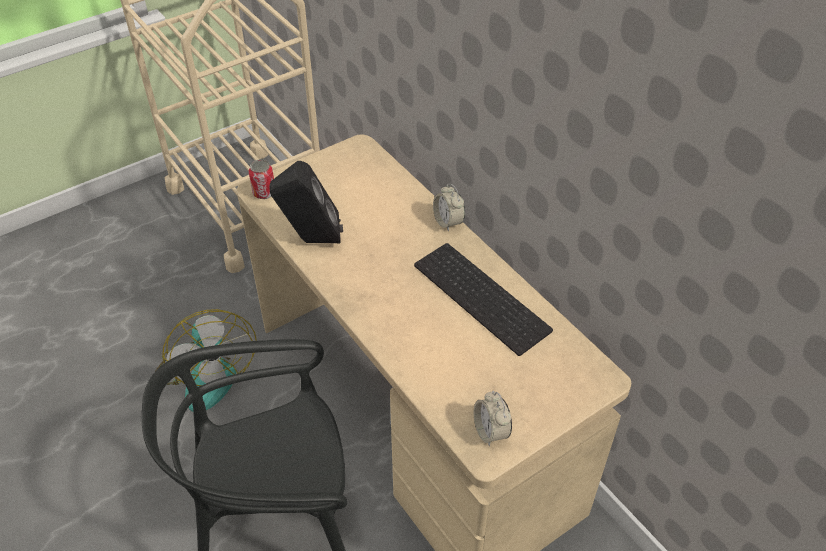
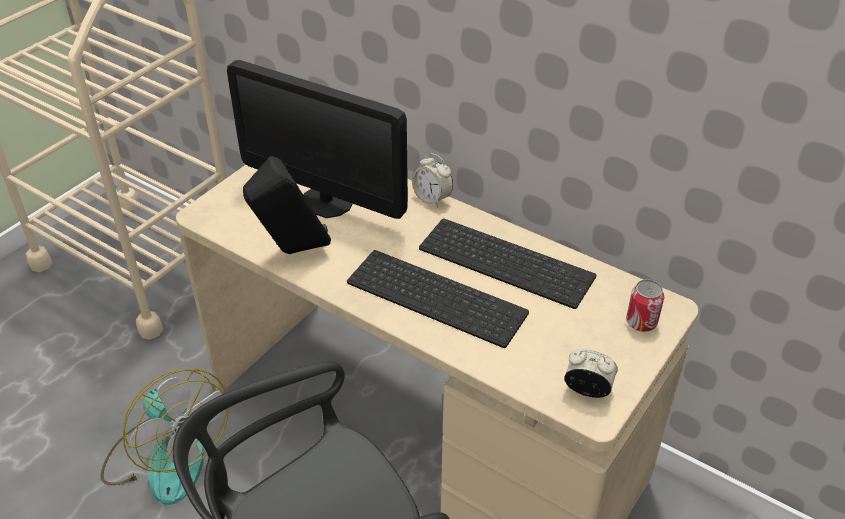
camera: 20 degrees left, 5 degrees down
(264, 192) = (211, 215): can -> can (641, 322)
(359, 203) = (326, 202): none -> monitor
(409, 312) = (439, 296): none -> keyboard
(491, 431) = (587, 390): alarm clock -> alarm clock turned 150 degrees clockwise

